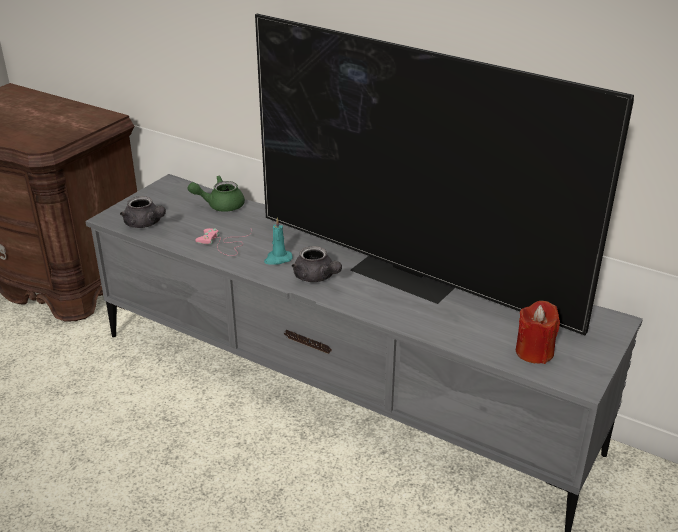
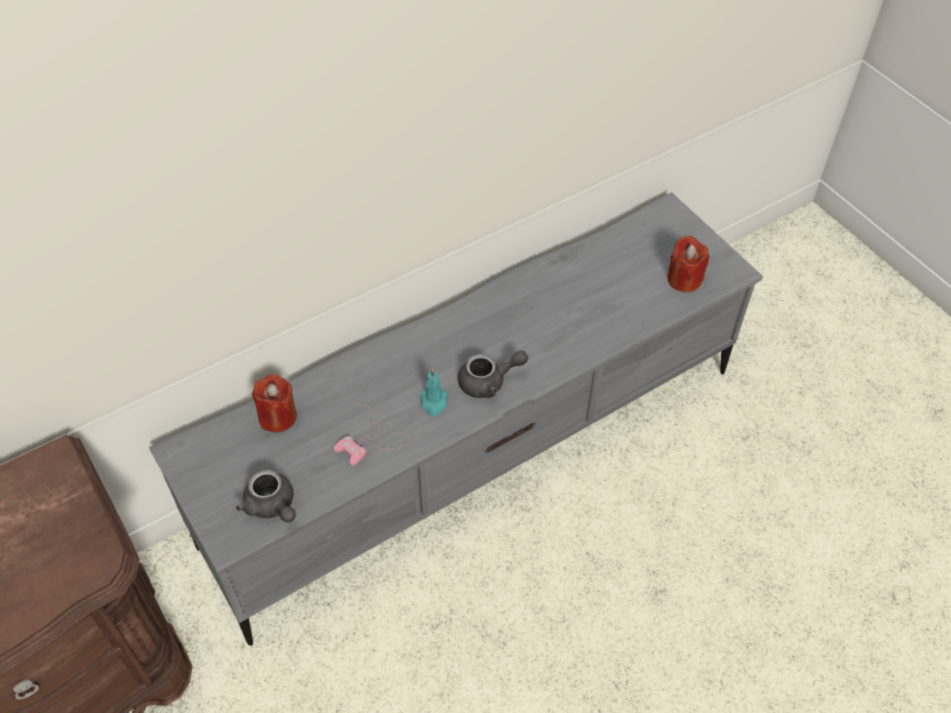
camera: 65 degrees left, 20 degrees up
(145, 224) = (272, 506): grey teapot -> grey teapot turned 75 degrees clockwise
(220, 205) = (277, 417): green teapot -> red candle
(409, 274) = (524, 308): television -> none

